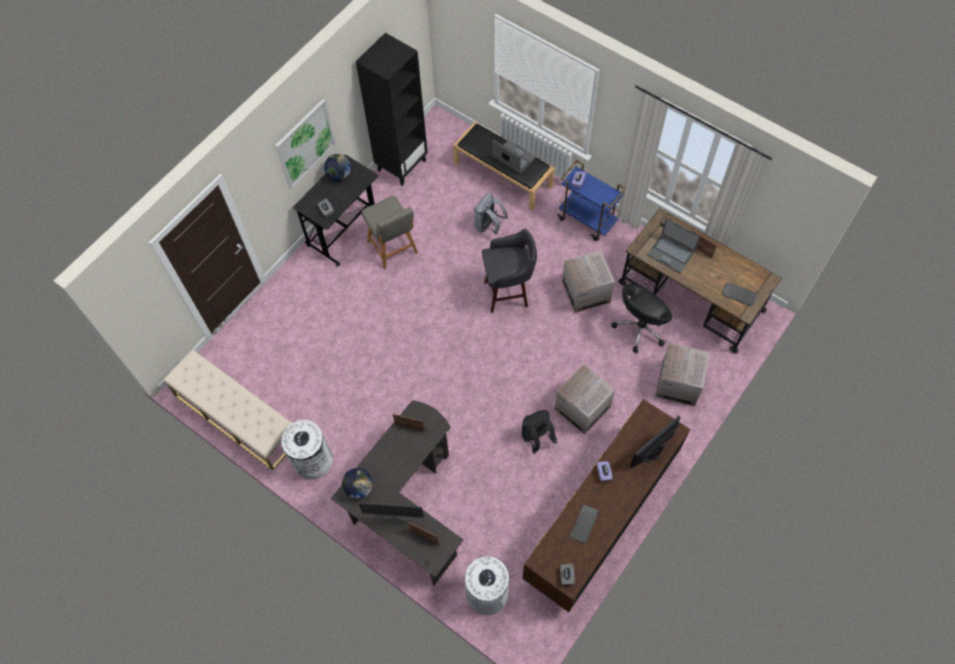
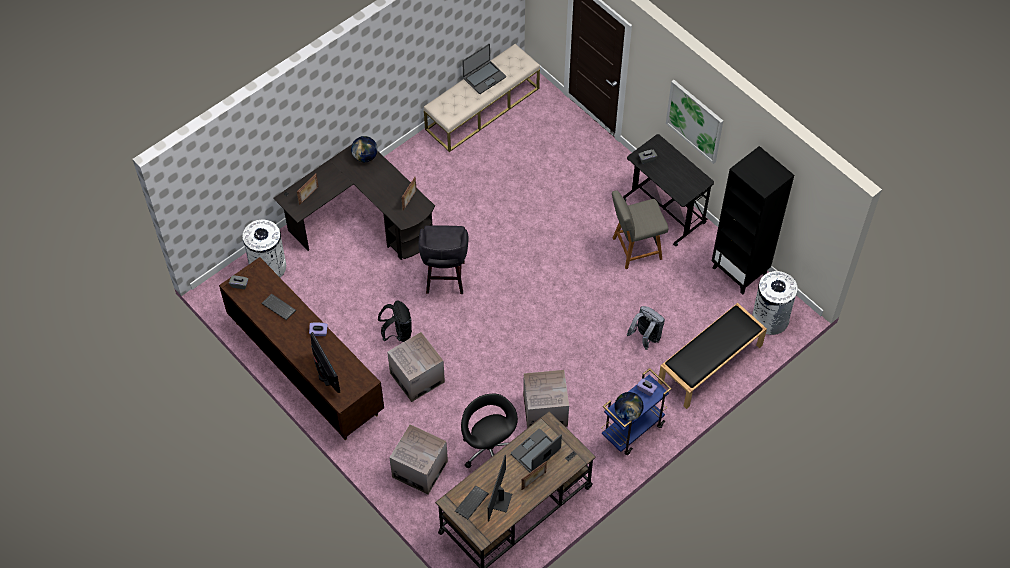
camera: 100 degrees right, 5 degrees down
(313, 461) = (425, 158): white trash can -> white trash can (770, 318)
(339, 175) = (689, 174): globe -> globe (628, 413)
(394, 514) = (334, 178): monitor -> monitor (500, 501)
(508, 294) = (559, 339): grey stool -> grey stool (445, 279)
(513, 158) = (706, 353): laptop -> laptop (484, 77)

